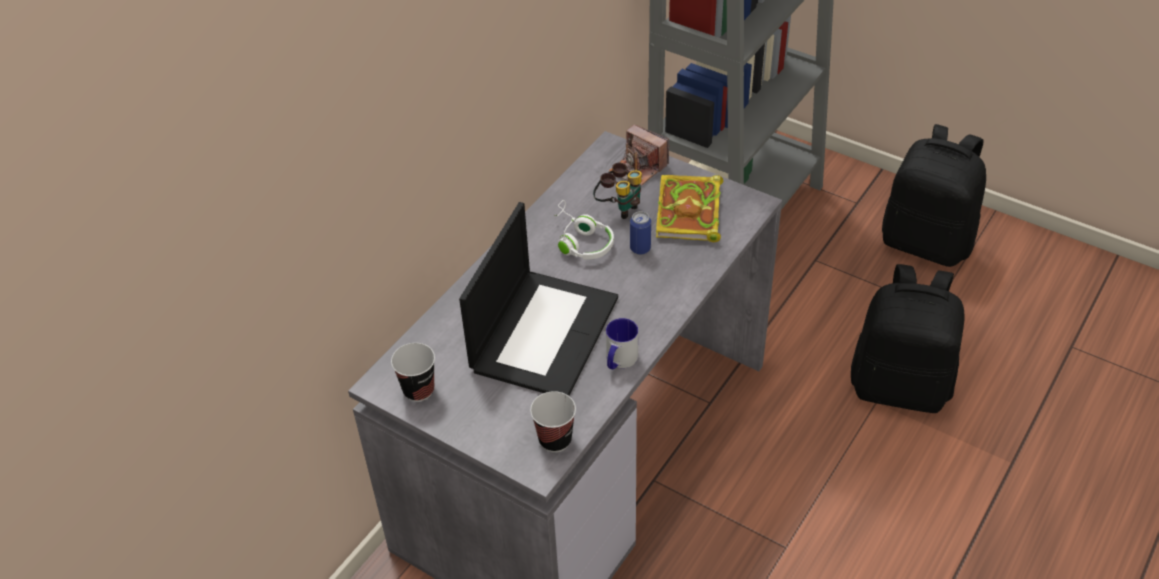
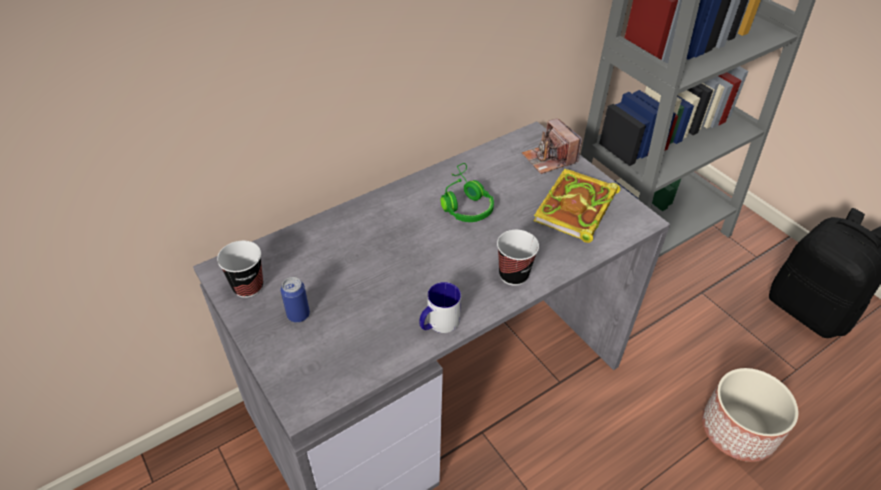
camera: 20 degrees right, 0 degrees up
(544, 332) = (386, 272): laptop -> none
(555, 440) = (334, 380): cup -> cup (513, 275)
(580, 241) = (465, 203): white headphones -> green headphones
(619, 207) = (514, 185): binoculars -> none
(640, 248) = (514, 226): can -> can (298, 315)
(900, 386) = (738, 430): black backpack -> planter

